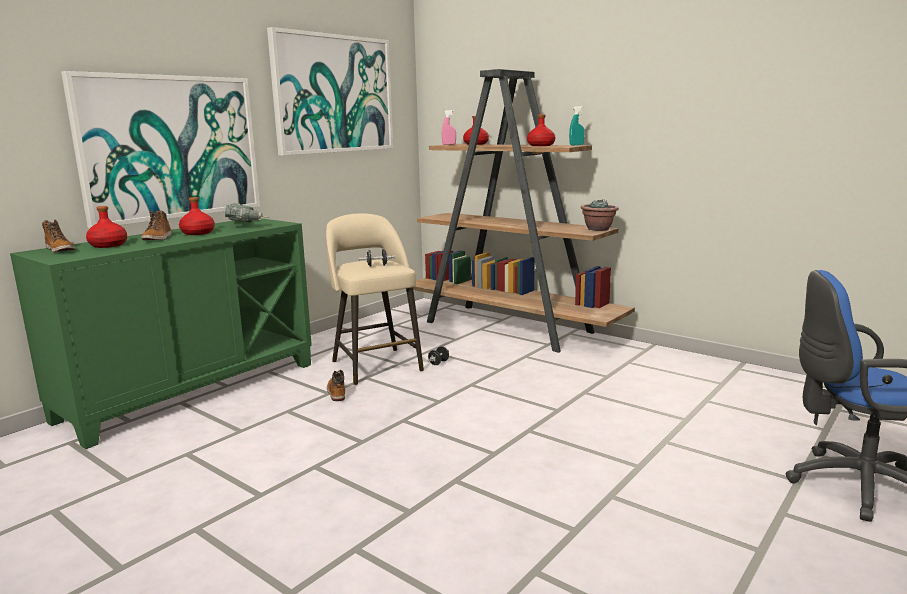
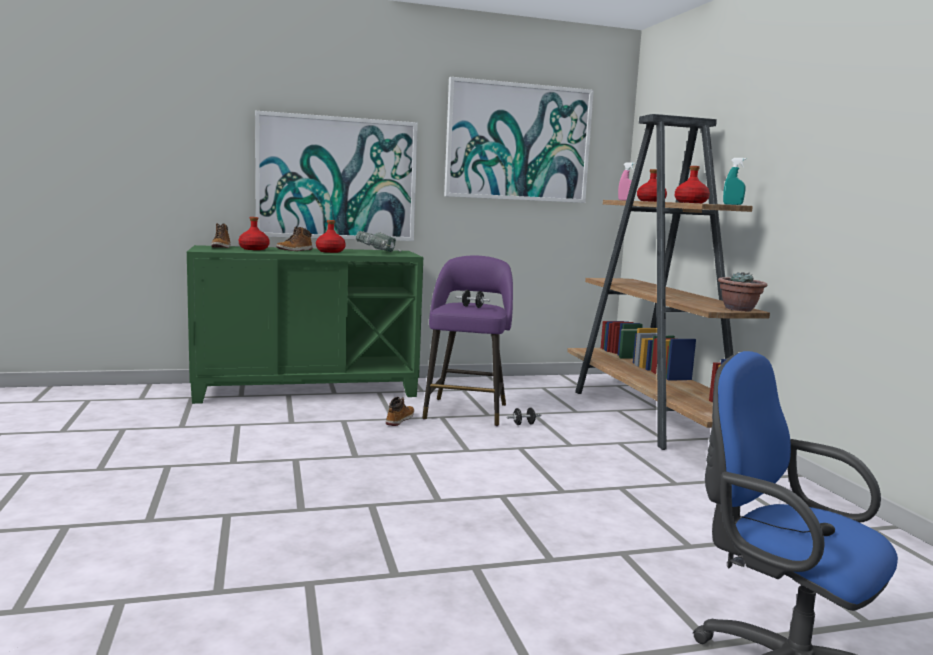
camera: 35 degrees right, 5 degrees down
(375, 365) = (466, 410): beige stool -> purple stool

